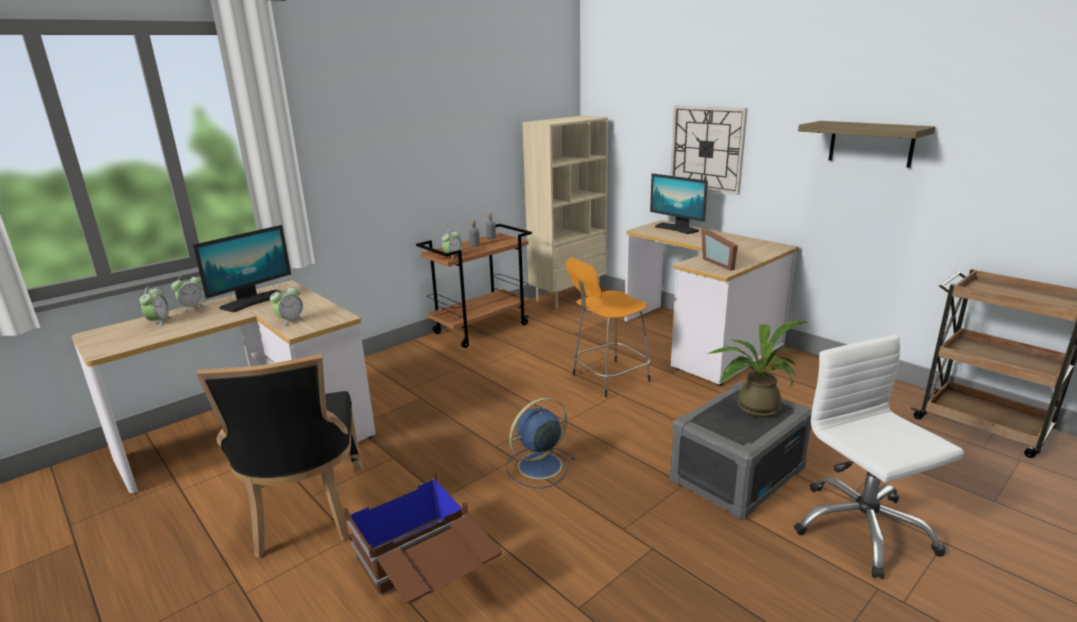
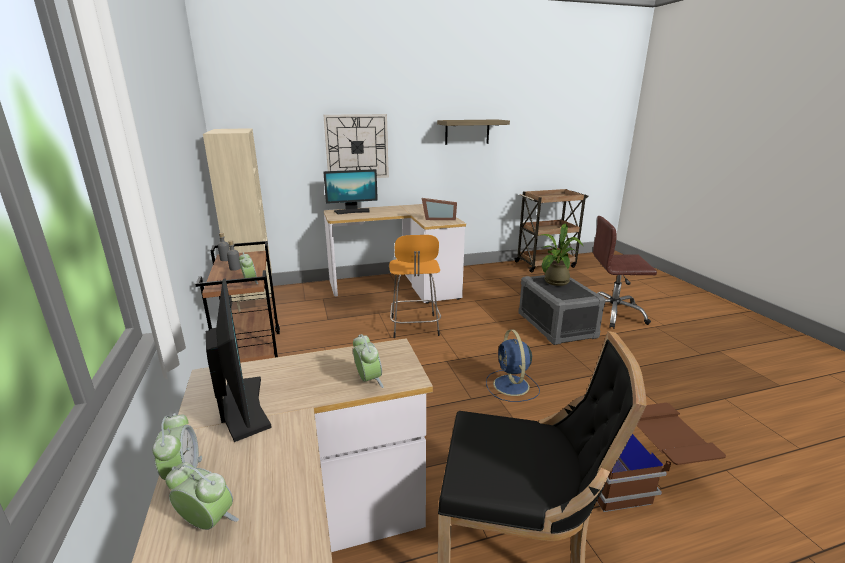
camera: 65 degrees left, 0 degrees up
(861, 528) = (612, 314): white office chair -> brown office chair

